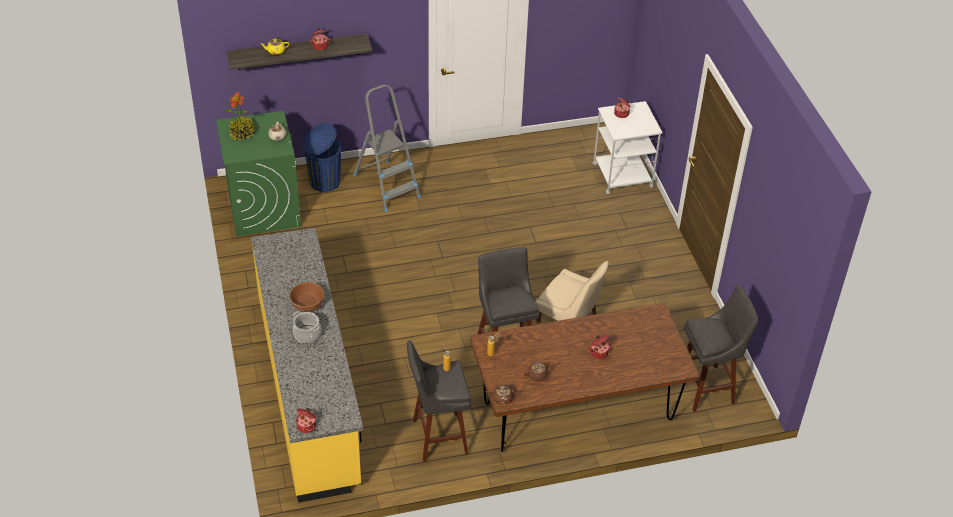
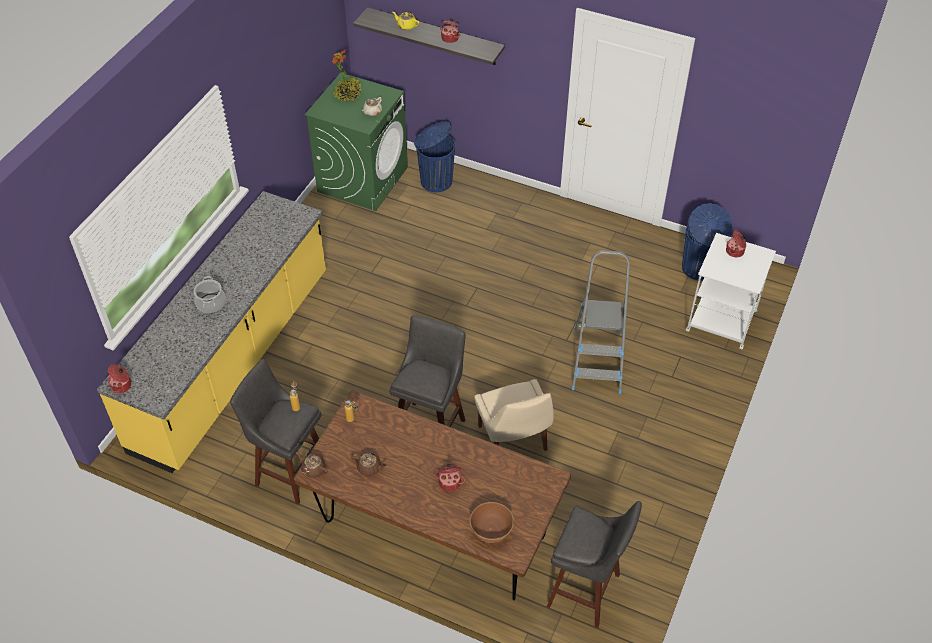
camera: 40 degrees right, 5 degrees up
(307, 305) = (240, 277): brown bowl -> brown bowl (491, 530)
(387, 186) = (484, 213): grey step ladder -> grey step ladder (597, 361)
(574, 149) = (699, 269): none -> blue trash can

